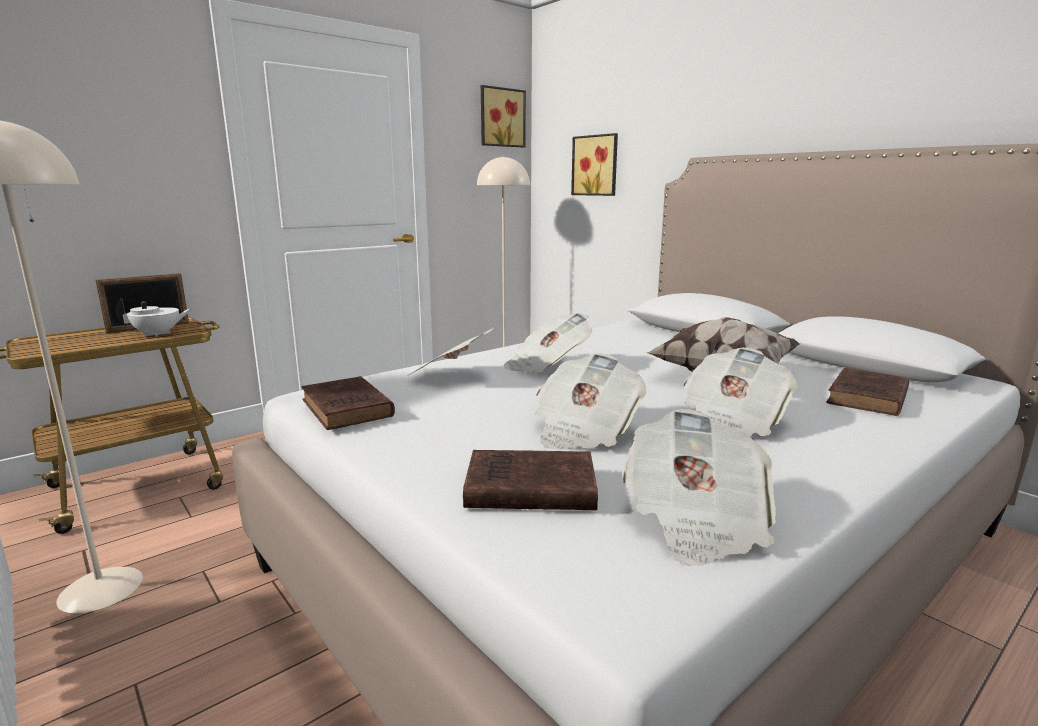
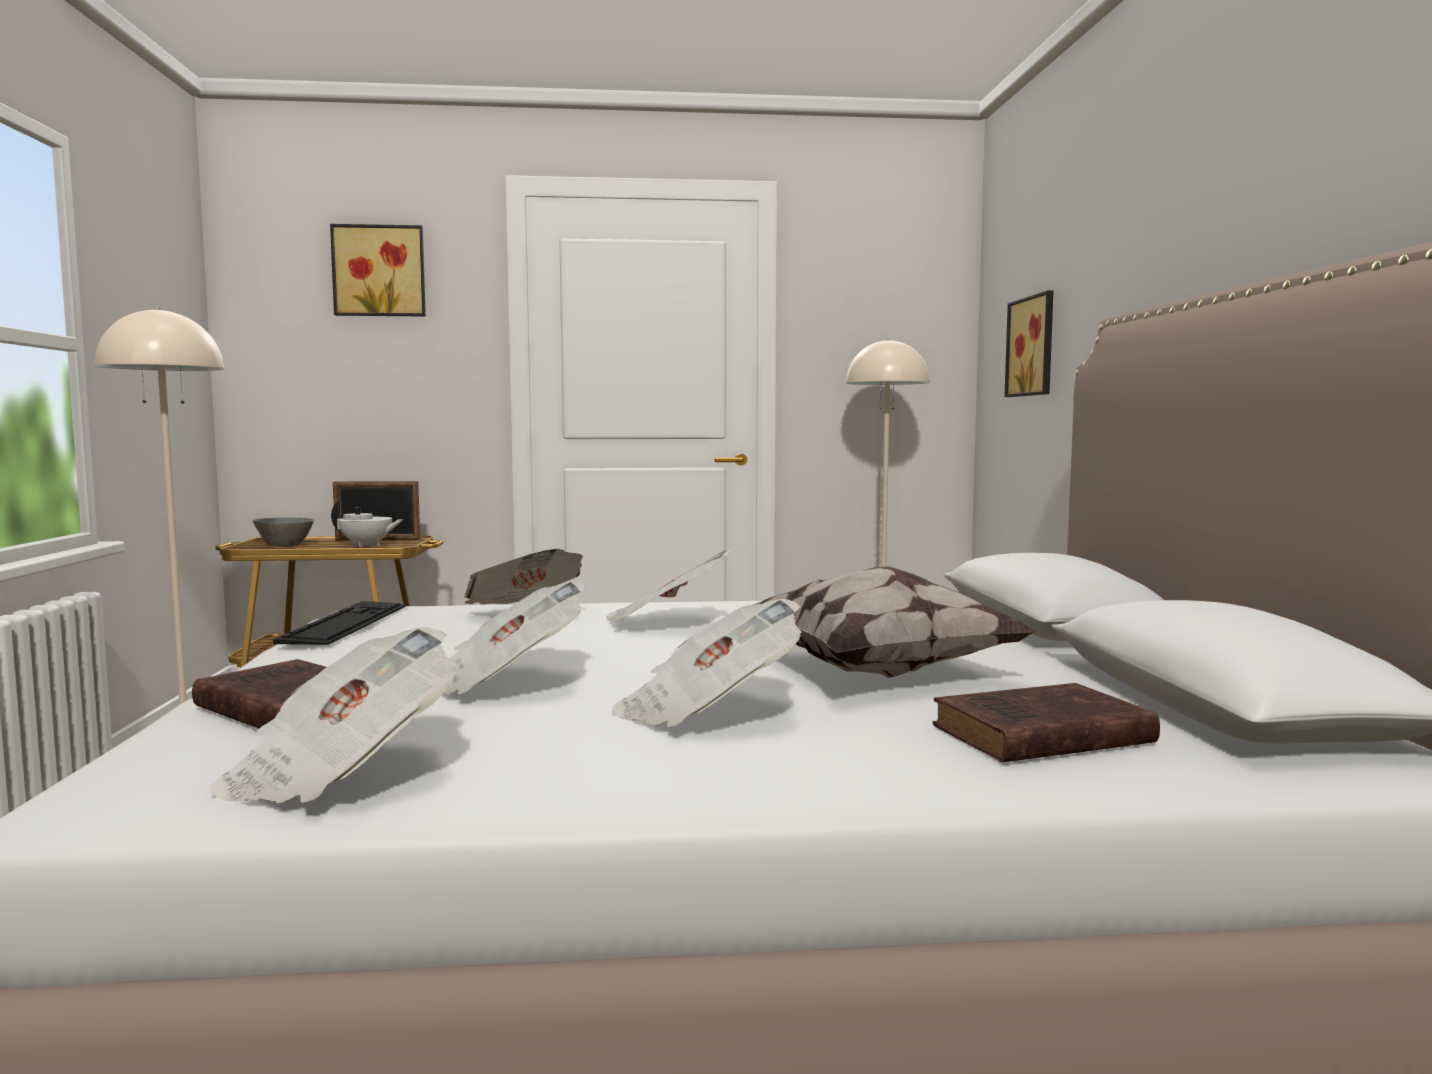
camera: 35 degrees right, 10 degrees down
(71, 345) = (285, 546): none -> grey bowl
(348, 409) = (346, 623): brown book -> keyboard
(501, 117) = (917, 284): picture -> picture (380, 271)

